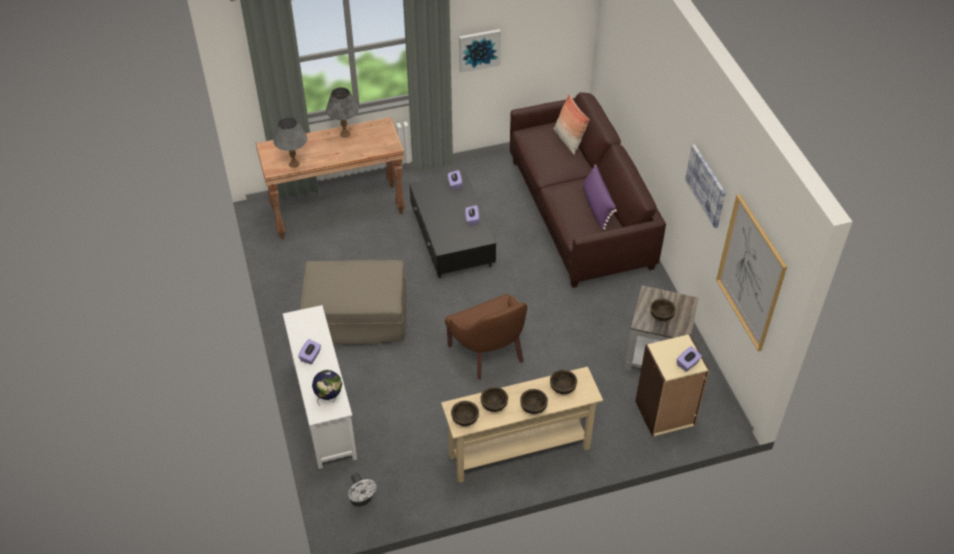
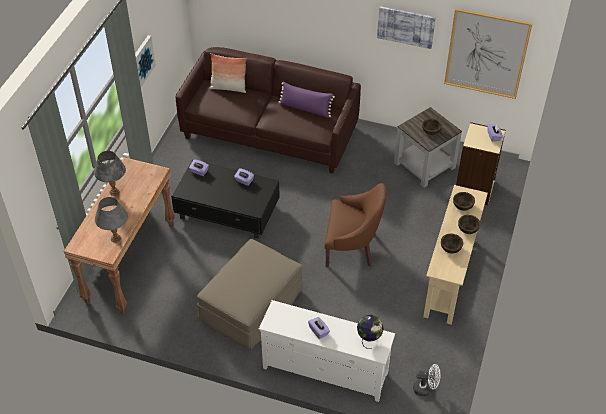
camera: 55 degrees left, 0 degrees up
(465, 419) = (451, 270): brown bowl -> none

